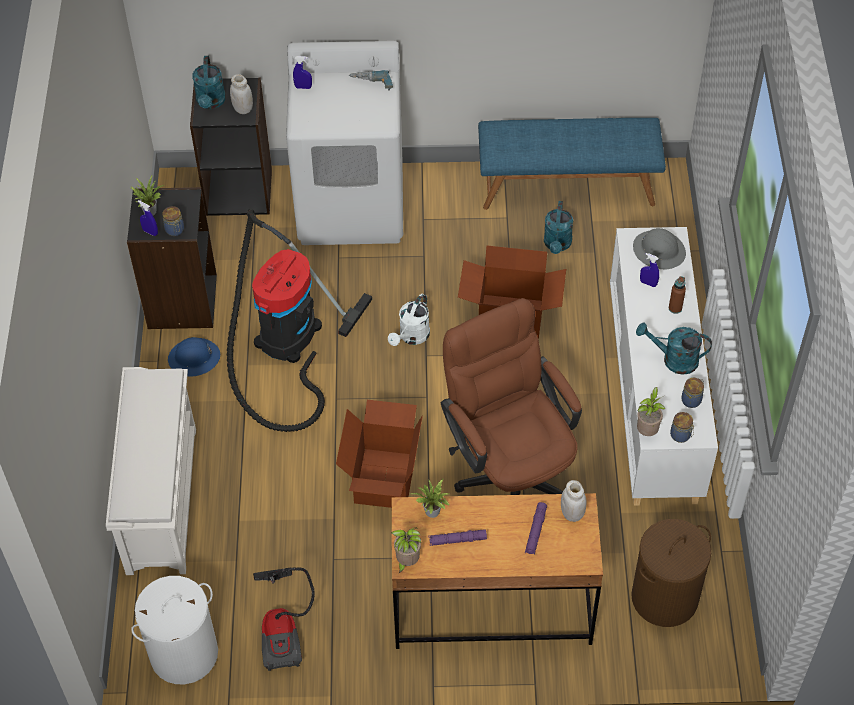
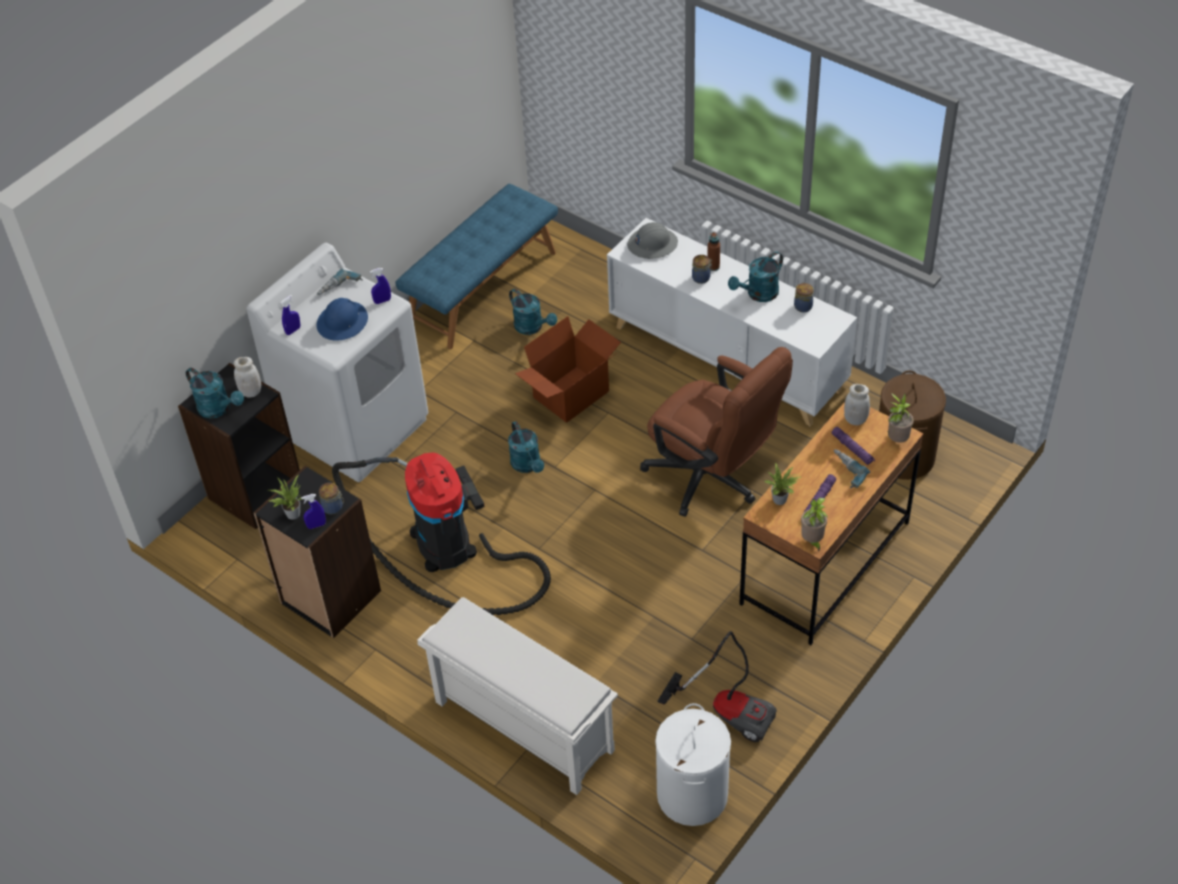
camera: 50 degrees left, 5 degrees down
(194, 358) = (400, 622): blue hard hat -> blue hard hat (343, 322)
(383, 478) = (646, 562): cardboard box -> none
(411, 337) = (528, 465): white watering can -> turquoise watering can
(504, 541) = (845, 472): none -> power drill
(510, 470) = (712, 479): brown office chair -> brown office chair turned 150 degrees counterclockwise
(647, 431) = (807, 345): potted plant -> potted plant (896, 439)
(648, 283) = (675, 267): blue spray bottle -> blue spray bottle (382, 301)
(681, 435) = (828, 330): jar -> jar (702, 278)

